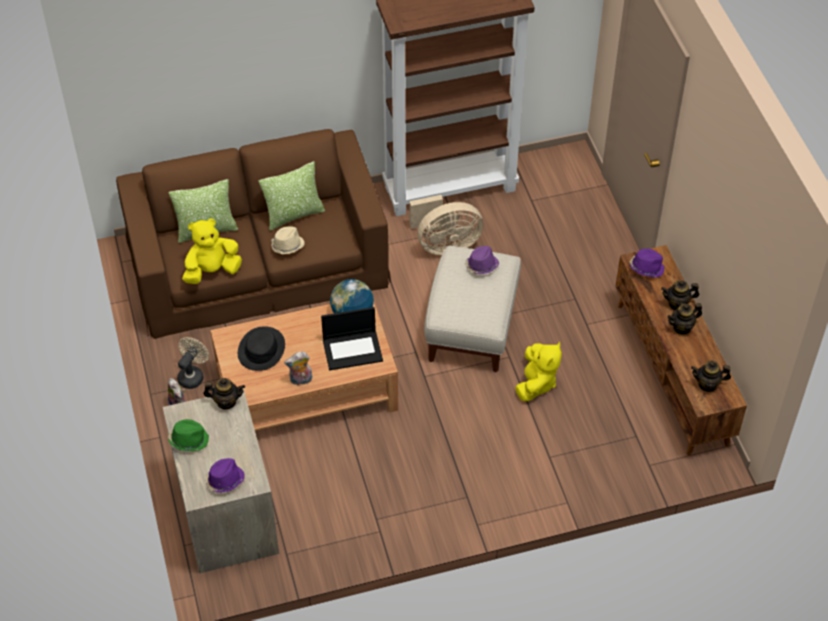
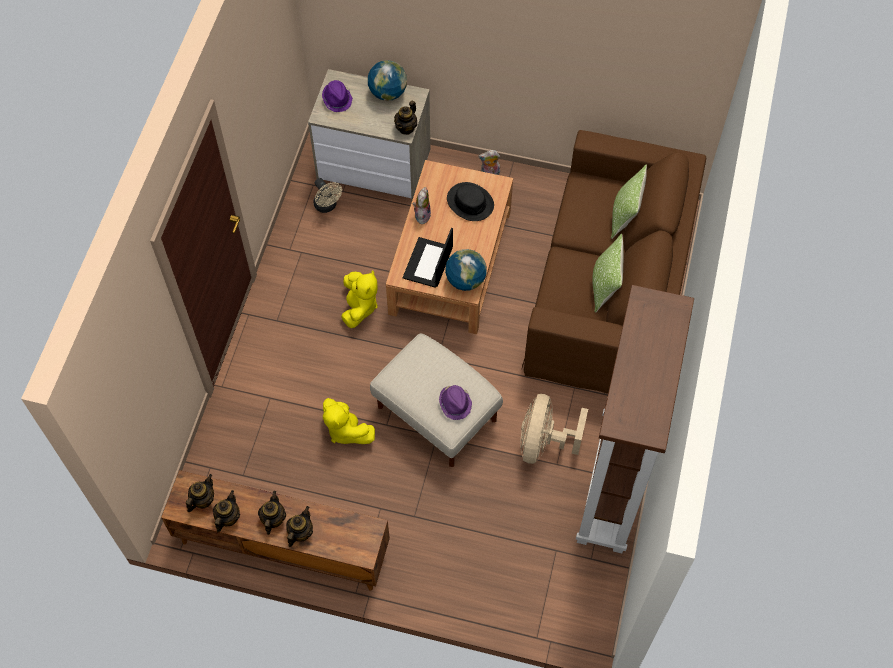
camera: 120 degrees right, 10 degrees up
(189, 439) = (388, 93): green hat -> globe
(193, 375) = (514, 193): beige fan -> beige fan (327, 206)
(212, 271) = (575, 202): yellow plush toy -> yellow plush toy (359, 307)
(287, 246) = (570, 266): beige hat -> none
(646, 268) = (358, 533): purple hat -> none
(707, 358) = (228, 518): none -> teapot

